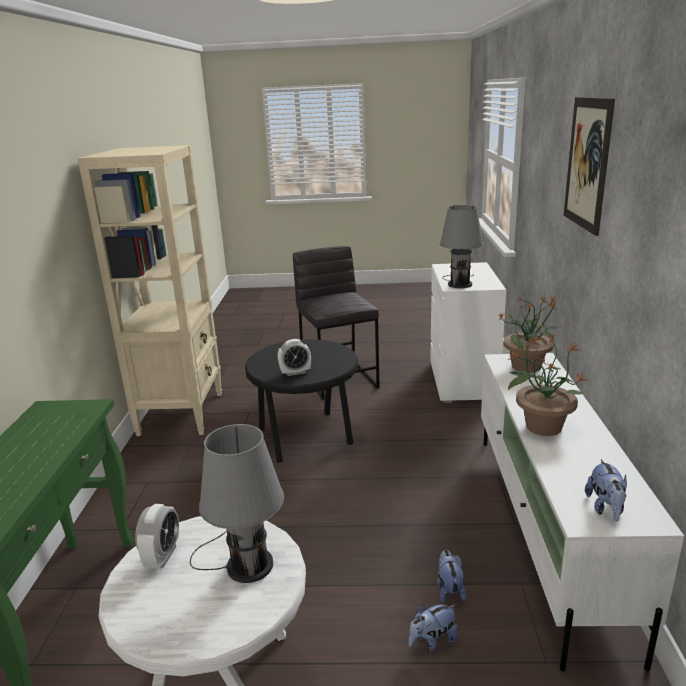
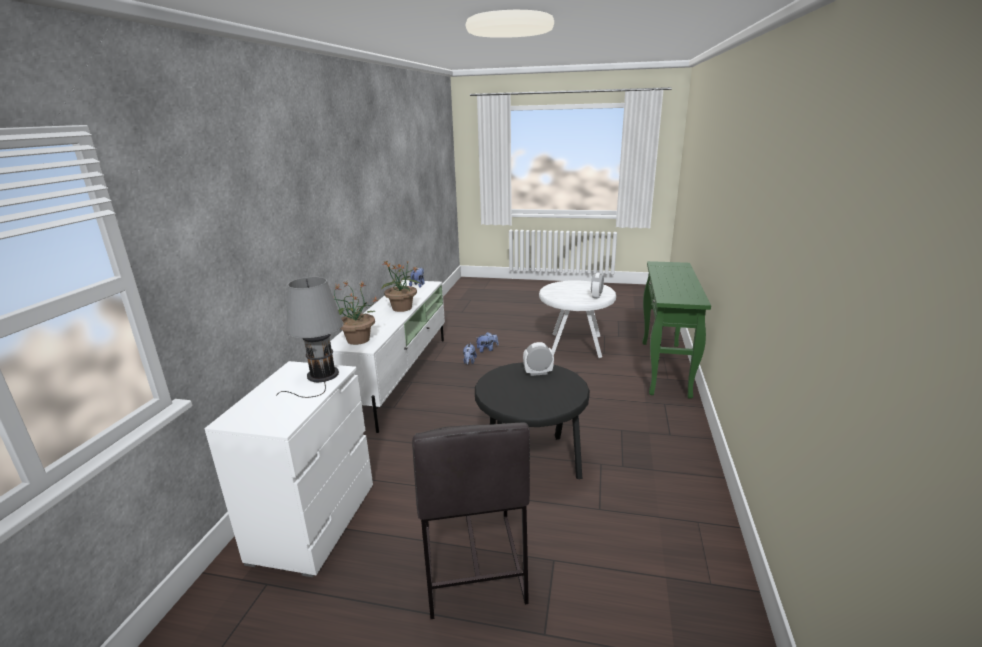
camera: 170 degrees left, 0 degrees up
(182, 413) = (689, 521): beige bookcase -> none
(245, 564) = (562, 293): grey table lamp -> none
(587, 163) = (307, 184): picture -> none

